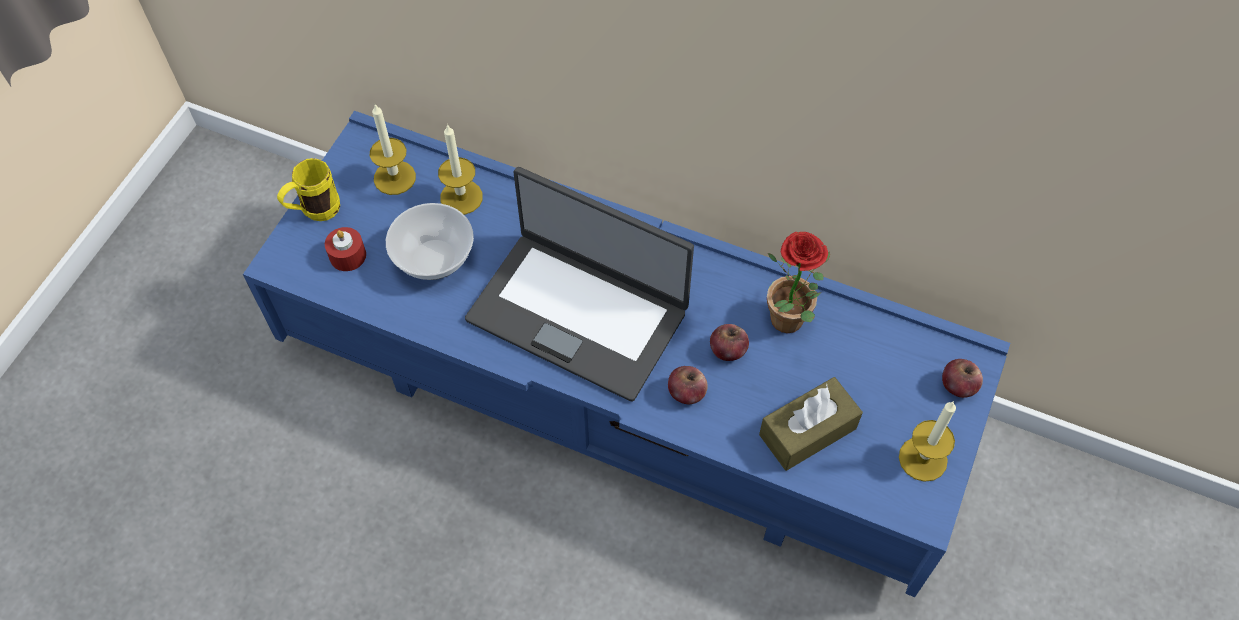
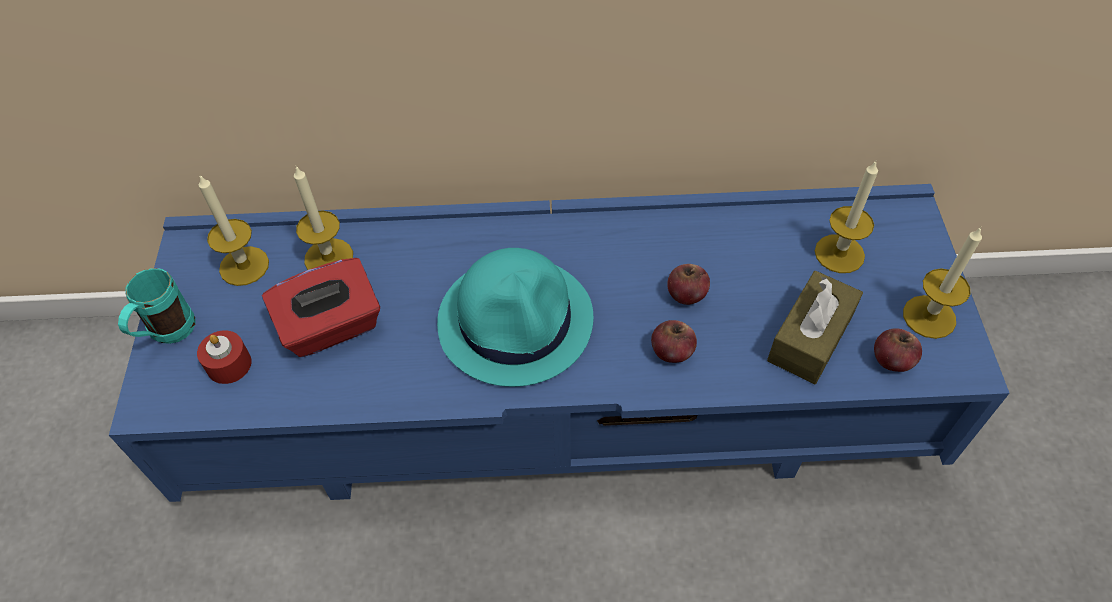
camera: 25 degrees left, 5 degrees down
(314, 212) = (167, 335): yellow mug -> turquoise mug
(435, 257) = (331, 327): bowl -> red tissue box
(578, 313) = (516, 320): laptop -> turquoise hat
(791, 325) = (730, 247): potted plant -> none
(882, 371) = (839, 253): none -> candle
(958, 386) = (912, 239): apple -> apple (892, 360)

